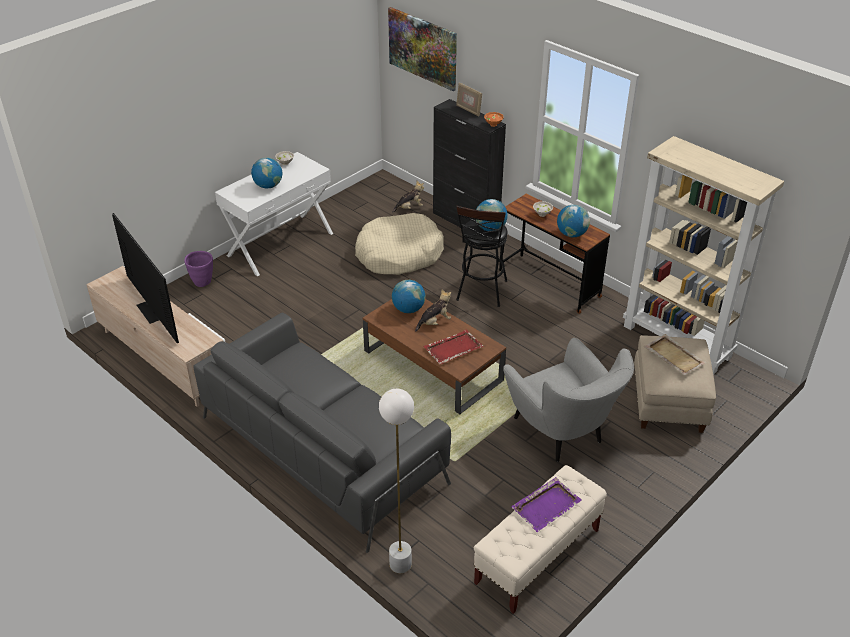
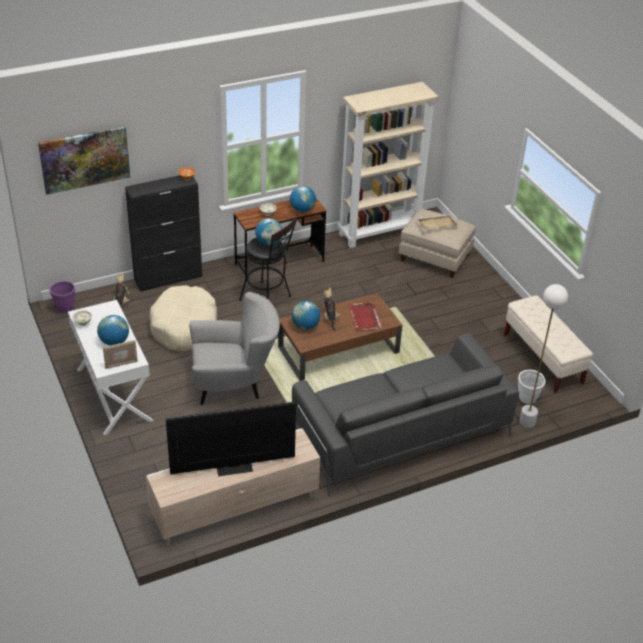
camera: 70 degrees left, 0 degrees up
(202, 282) = (135, 460): purple planter -> purple planter (65, 308)
(445, 555) = (527, 399): none -> white planter
(468, 110) = (154, 183): picture frame -> picture frame (121, 364)
(547, 505) = (542, 321): purple tray -> none
(562, 434) = (441, 312): grey armchair -> grey armchair (234, 385)

